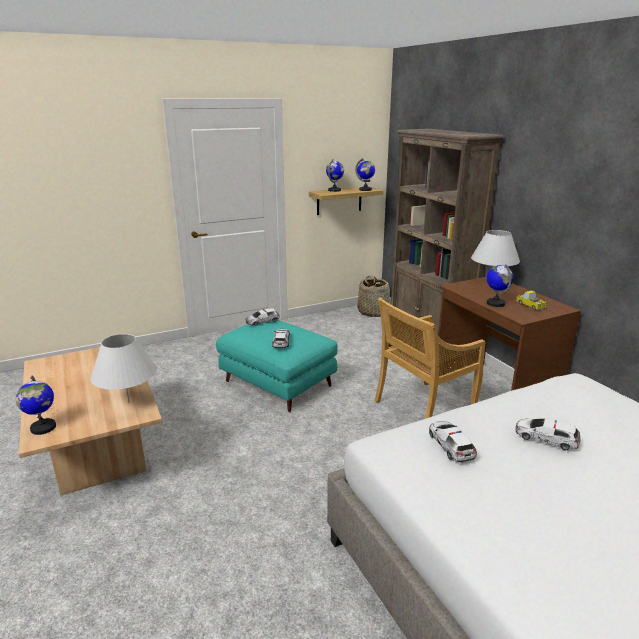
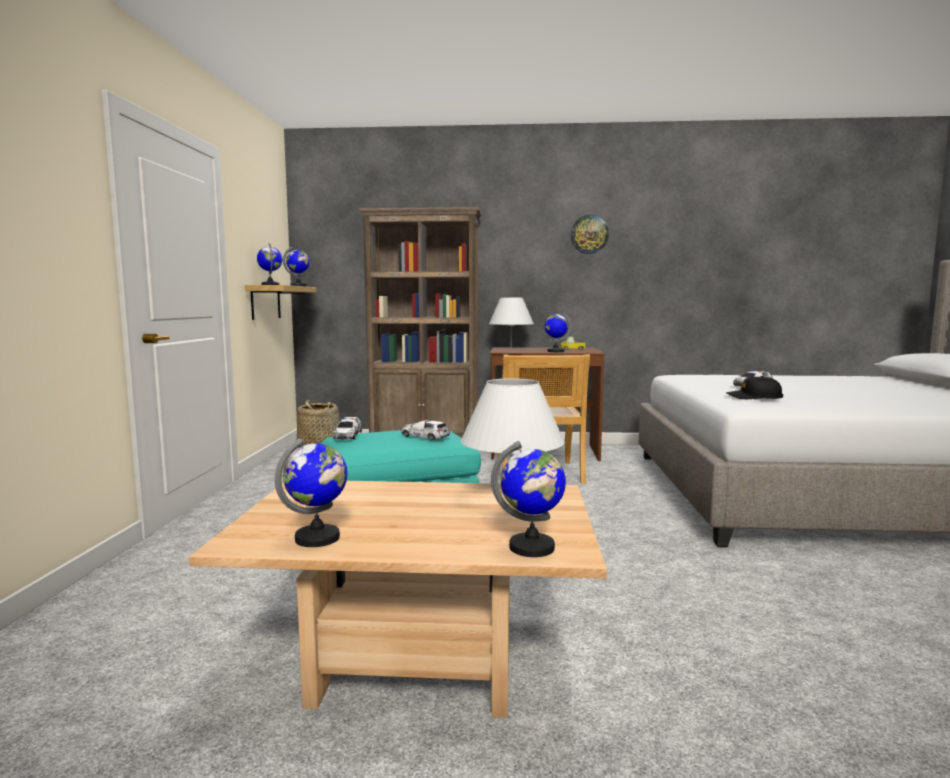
camera: 60 degrees left, 15 degrees down
(47, 376) = (318, 538): none -> globe
(450, 445) = (754, 397): toy car -> black cap
(603, 172) = (589, 234): none -> wall clock

